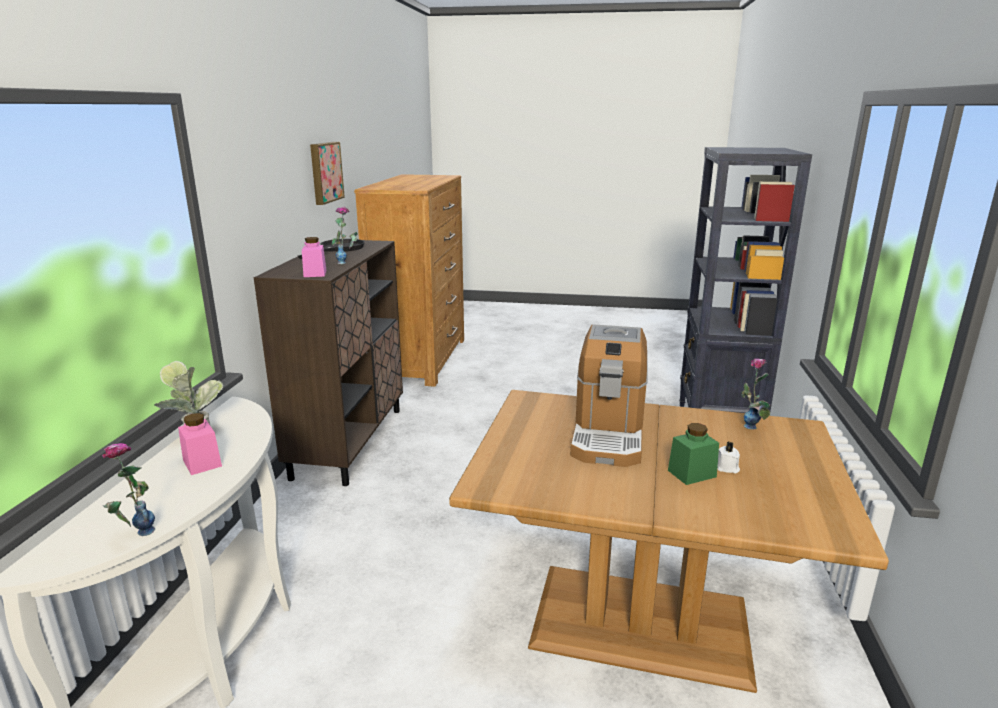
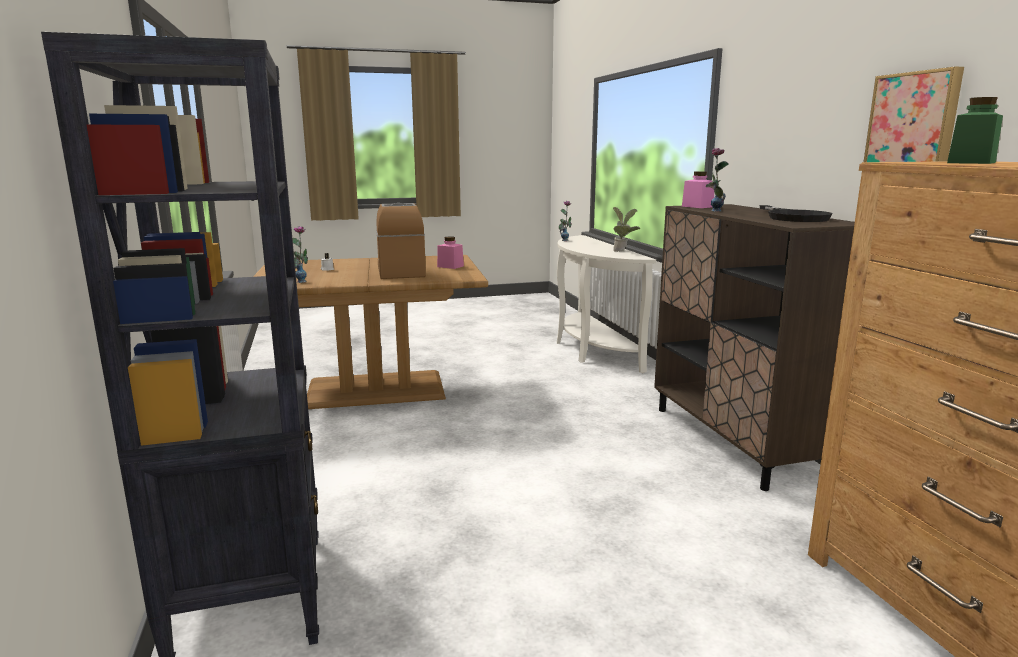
camera: 155 degrees right, 5 degrees down
(202, 463) = (593, 248): pink jar -> pink jar (450, 266)
(691, 473) = (348, 267): green jar -> green jar (971, 163)

